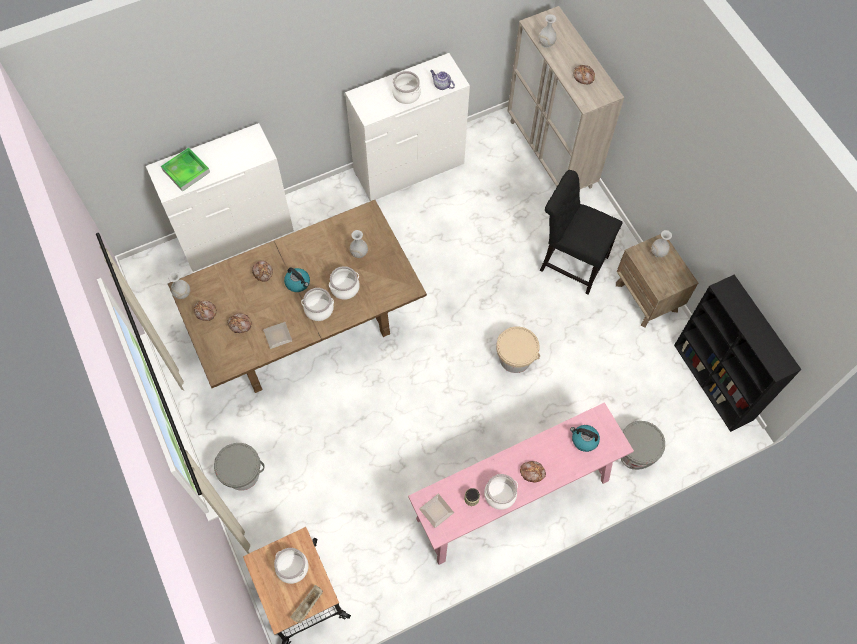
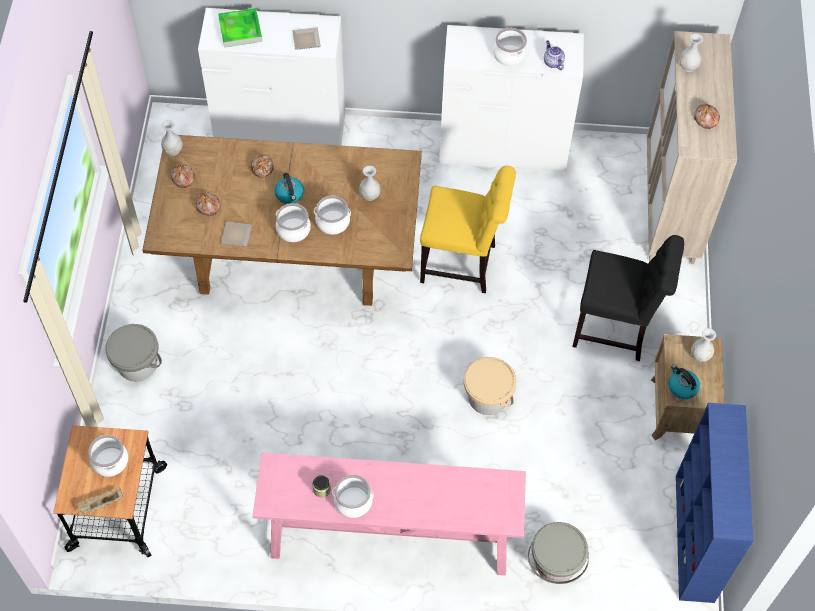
camera: 30 degrees right, 5 degrees down
(435, 269) = (462, 264): none -> yellow chair
(436, 510) = (279, 481): plate -> plate (307, 39)
(532, 472) = (401, 498): bread -> none
(570, 262) = (616, 330): black chair -> black chair turned 135 degrees clockwise
(584, 440) = (477, 496): kettle -> kettle (682, 387)
(713, 383) = (695, 539): black bookcase -> blue bookcase

